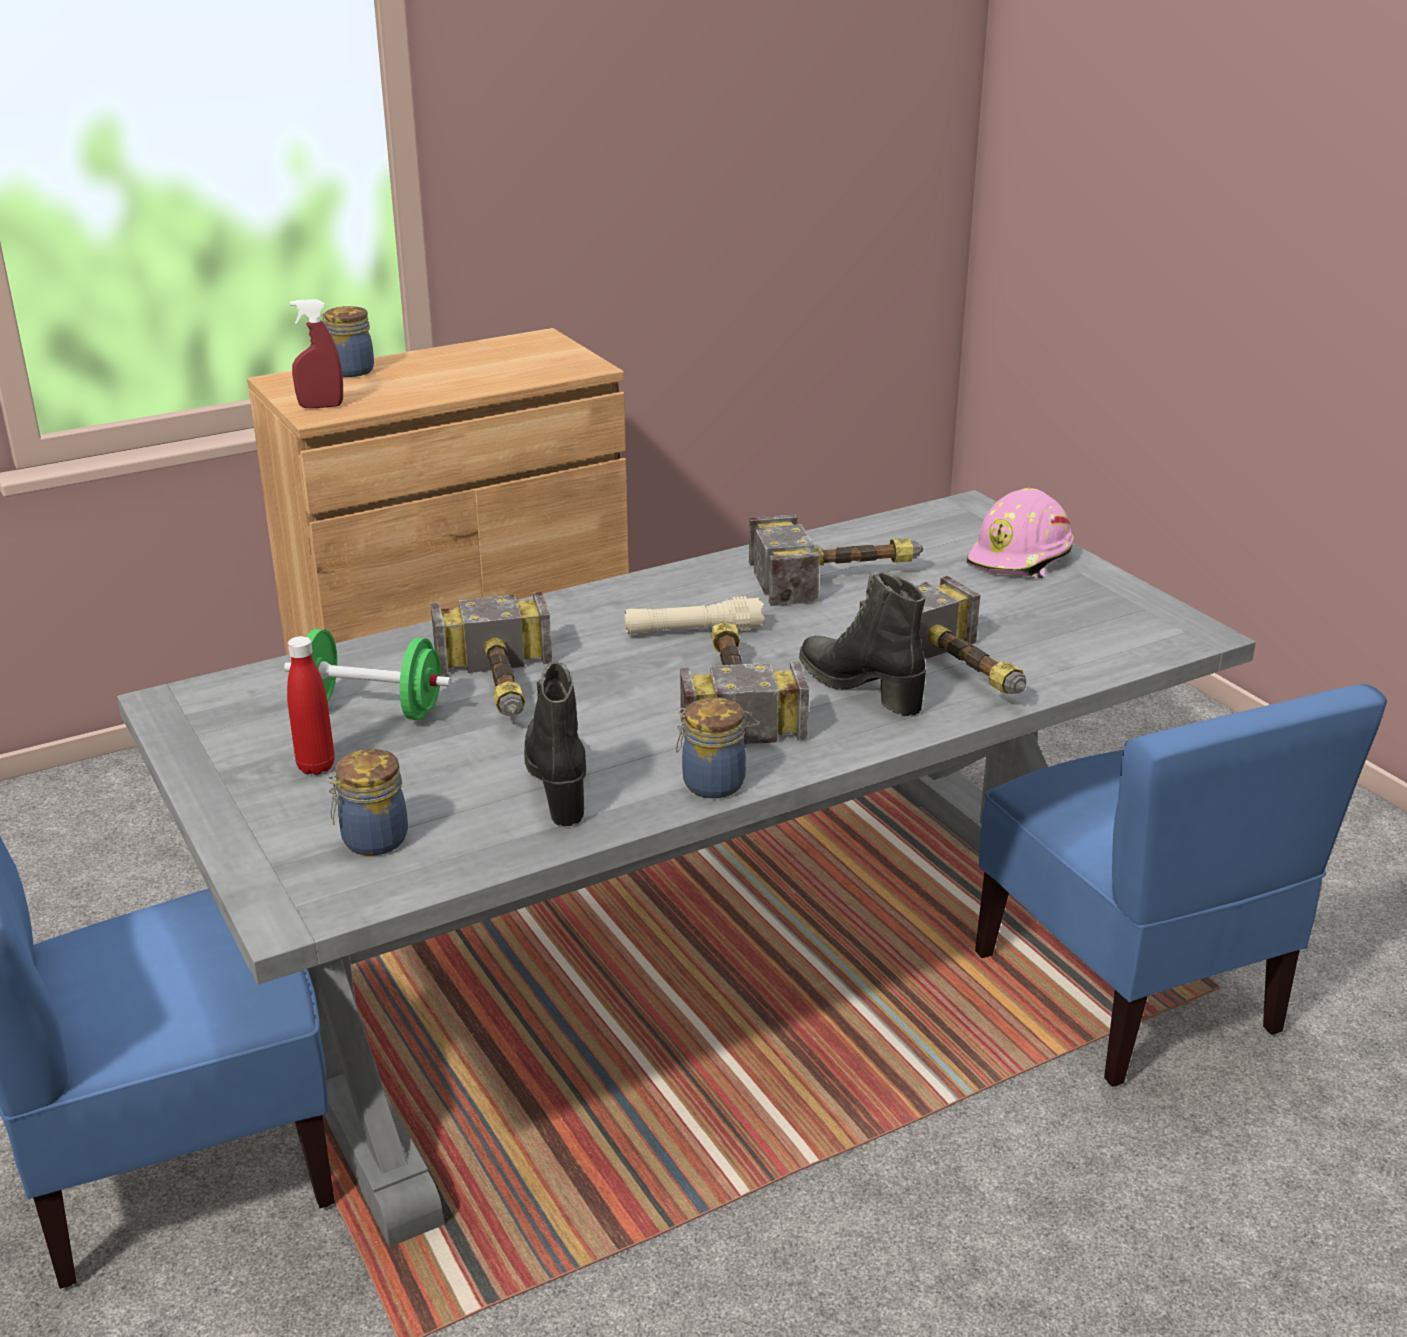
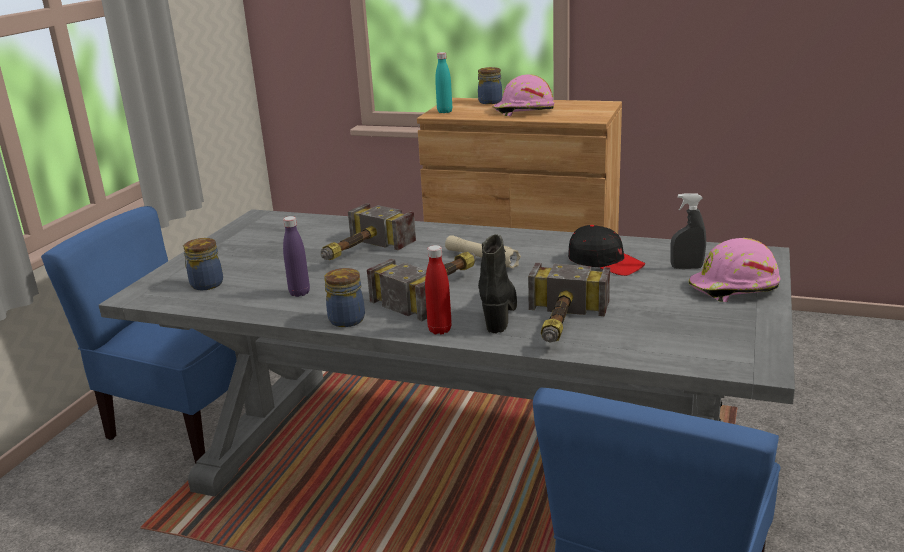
camera: 50 degrees right, 5 degrees down
(316, 767) = (246, 253): red bottle -> red bottle (439, 330)
(321, 406) = (444, 112): red spray bottle -> turquoise bottle
(371, 709) = (304, 242): green dumbbell -> none
(452, 376) = (523, 111): none -> pink hard hat
(559, 782) = (299, 293): black boot -> purple bottle
(840, 577) = (605, 262): hammer -> black cap
(933, 551) = (686, 268): none -> grey spray bottle

